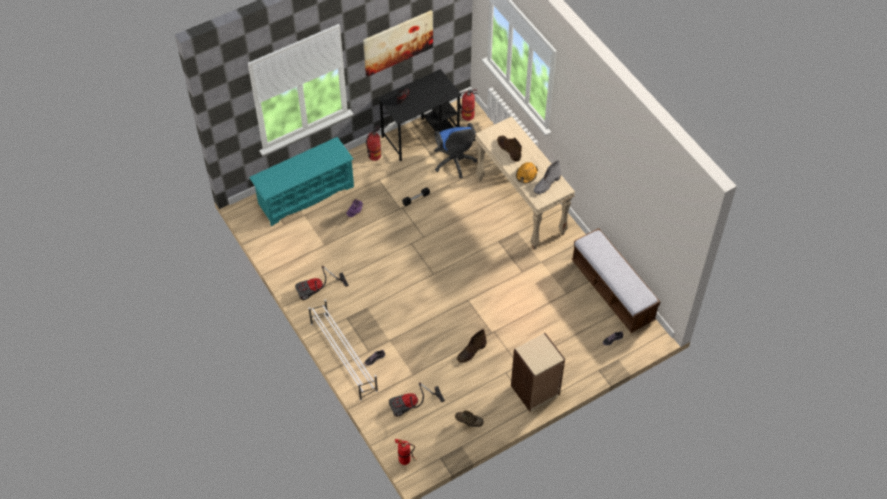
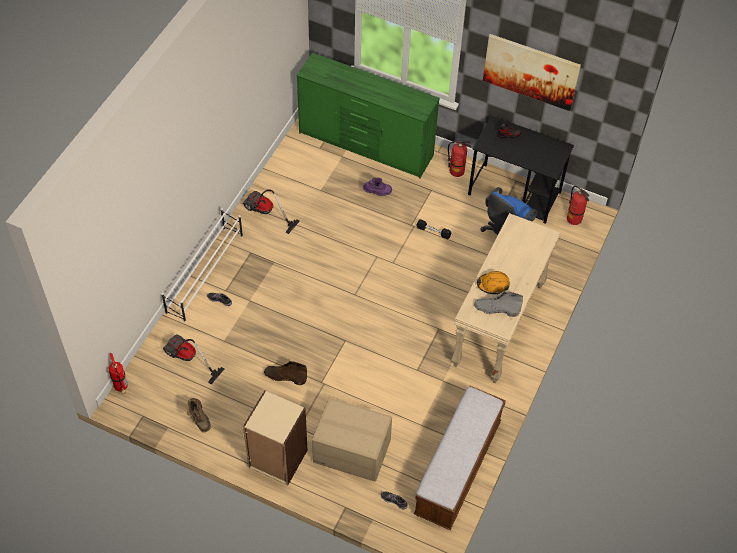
camera: 55 degrees right, 0 degrees up
(305, 195) = (366, 145): turquoise shoe rack -> green dresser
(508, 149) = (513, 252): brown boot -> none
(559, 344) = (351, 451): none -> cardboard box

